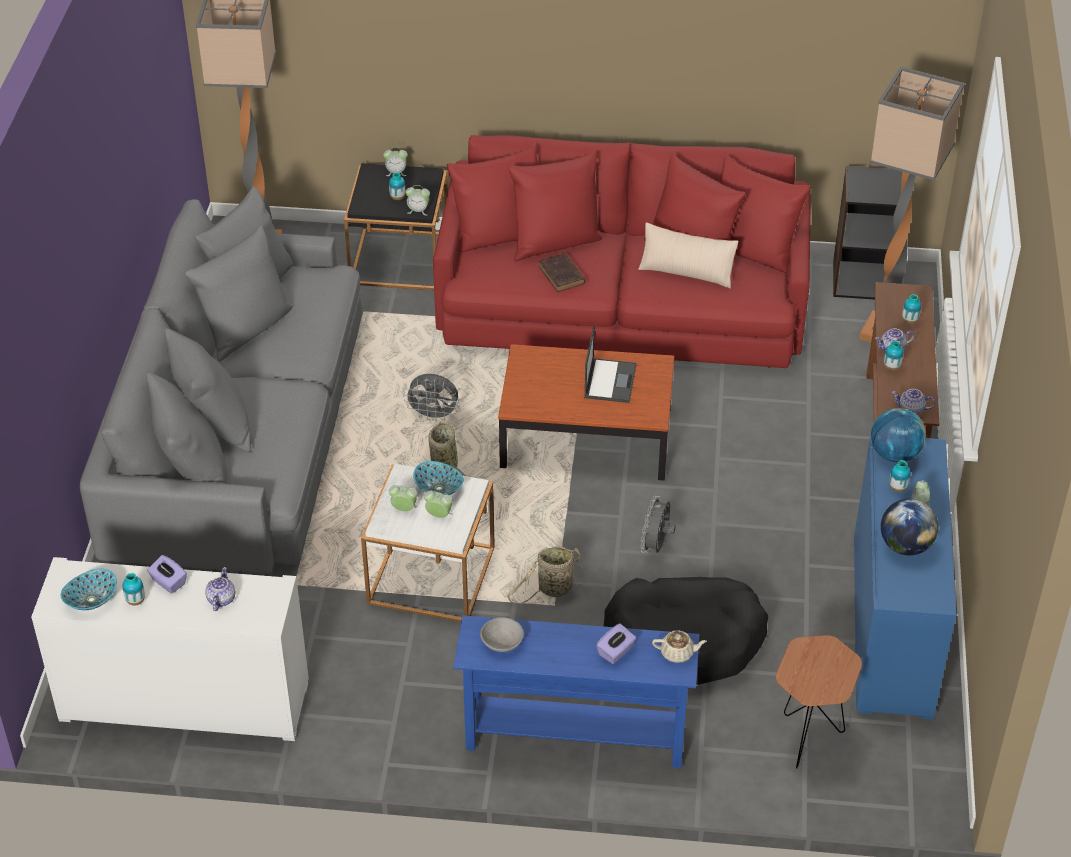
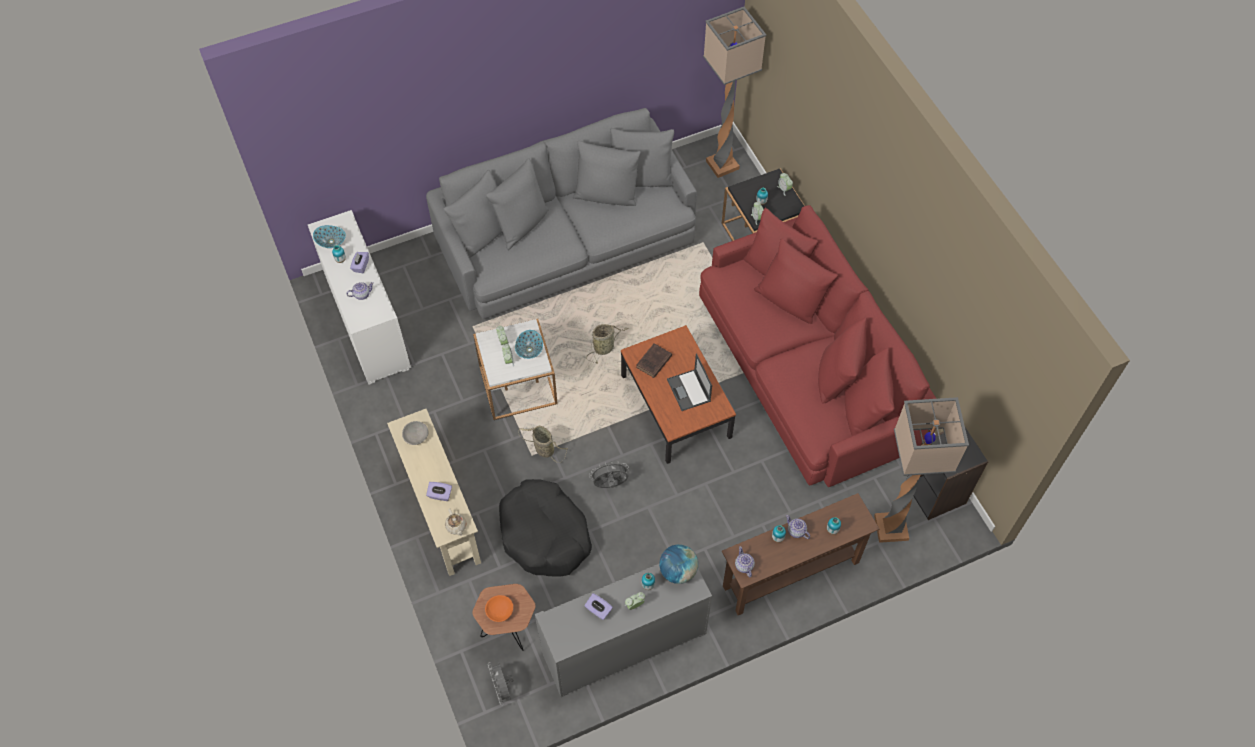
camera: 60 degrees right, 15 degrees up
(434, 415) = (641, 321): grey fan -> grey fan (502, 688)
(562, 276) = (758, 320): brown book -> brown book (653, 362)
(575, 738) = (441, 513): blue console table -> beige console table
(610, 380) = (689, 391): laptop -> laptop turned 90 degrees clockwise
(686, 272) = (811, 384): beige pillow -> none
(821, 675) = (500, 611): none -> orange bowl
(891, 625) = (624, 642): blue cabinet -> grey cabinet
(905, 546) = (598, 610): globe -> purple tissue box

